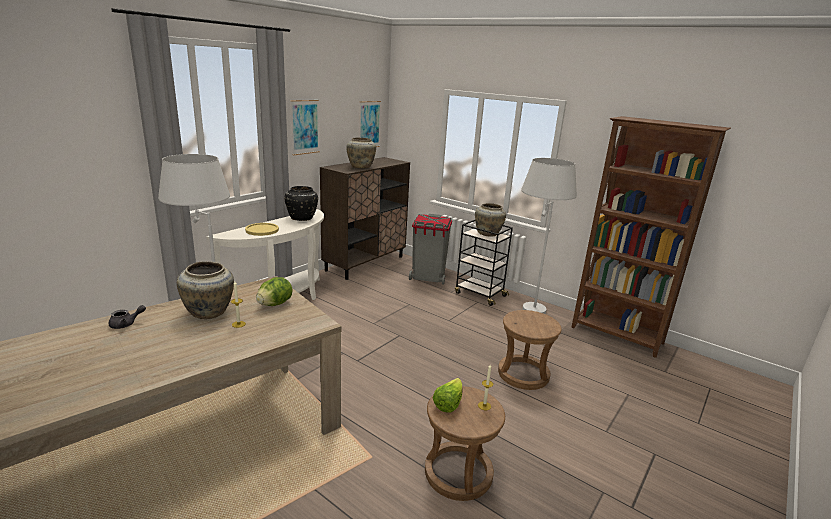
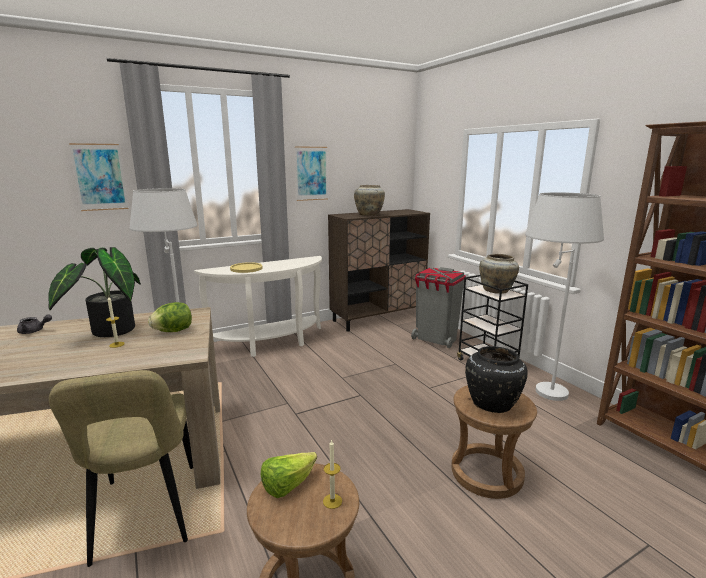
camera: 25 degrees right, 5 degrees down
(209, 313) = (108, 331): beige vase -> potted plant
(298, 464) = (145, 516): none -> beige chair
(302, 218) = (295, 262): black vase -> black vase (492, 404)
(369, 124) = (390, 174): picture -> picture (100, 177)

